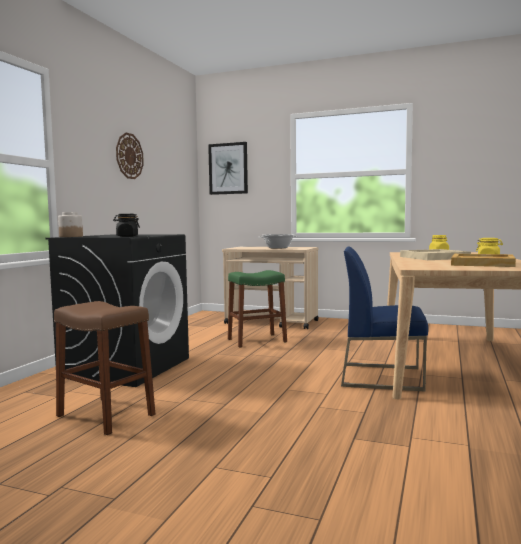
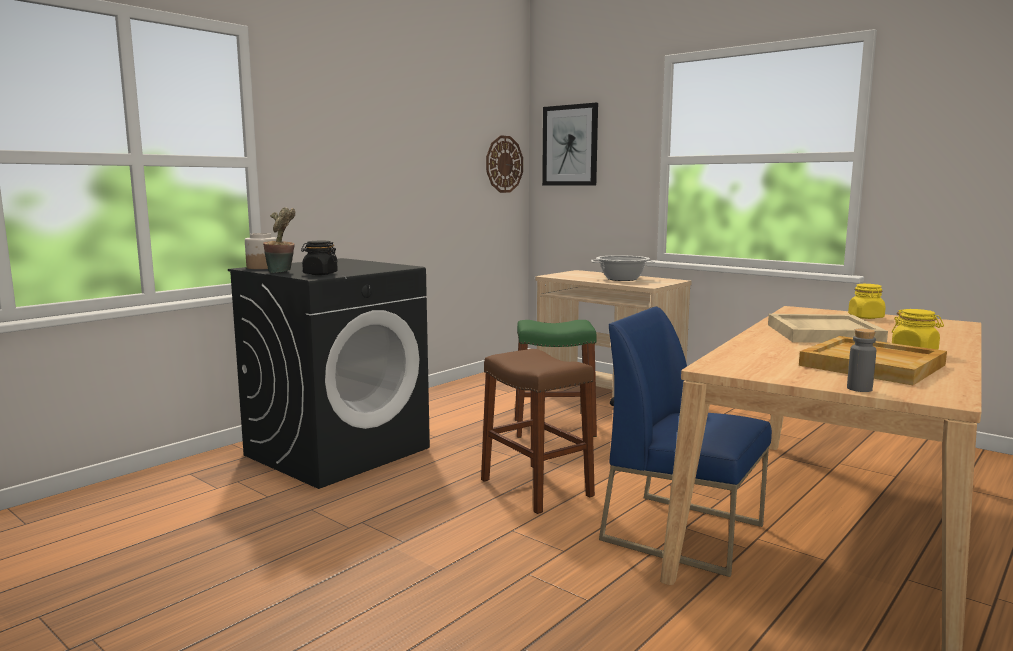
camera: 20 degrees right, 5 degrees up
(95, 237) = (282, 272): none -> potted plant
(105, 415) = (241, 531): brown stool -> brown stool (536, 488)
(129, 156) = (393, 137): wall clock -> wall clock (504, 164)
(496, 269) = (859, 389): none -> grey bottle

